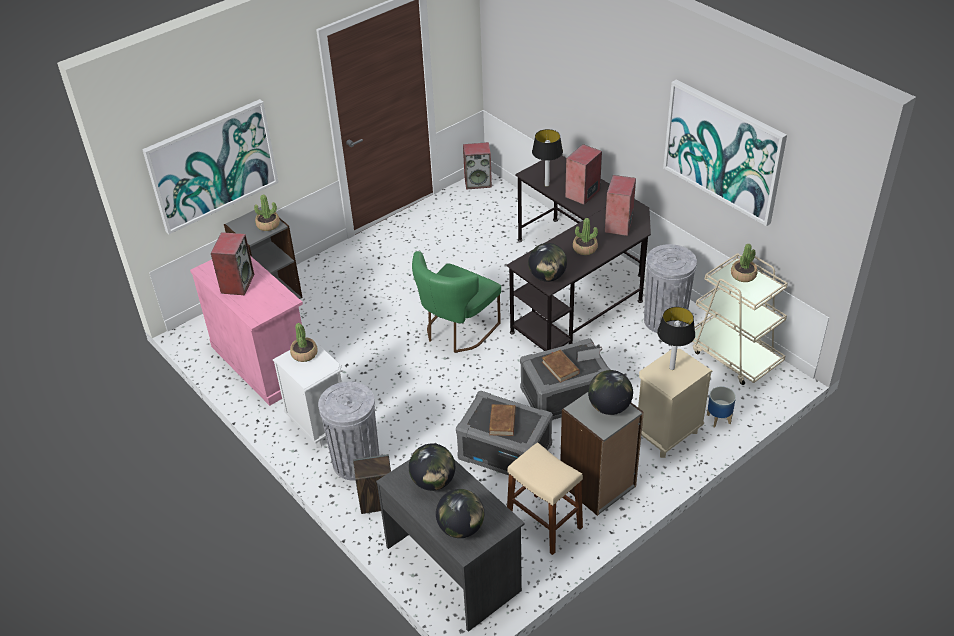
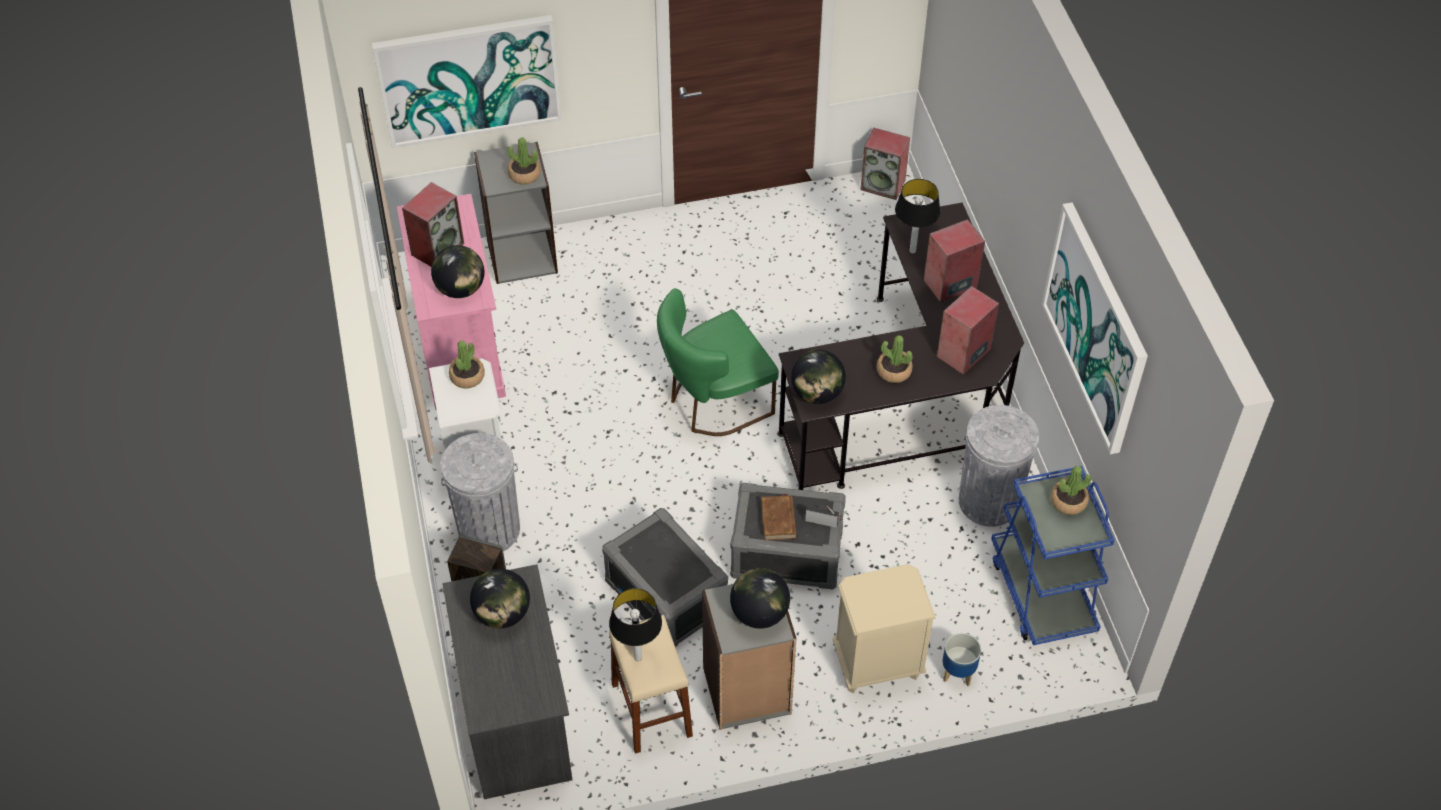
camera: 25 degrees right, 10 degrees up
(461, 528) = (495, 686): globe -> globe (460, 289)
(502, 422) = (661, 563): brown book -> none
(671, 368) = (885, 591): table lamp -> table lamp (637, 657)
(733, 355) = (1042, 592): beige cart -> blue cart

